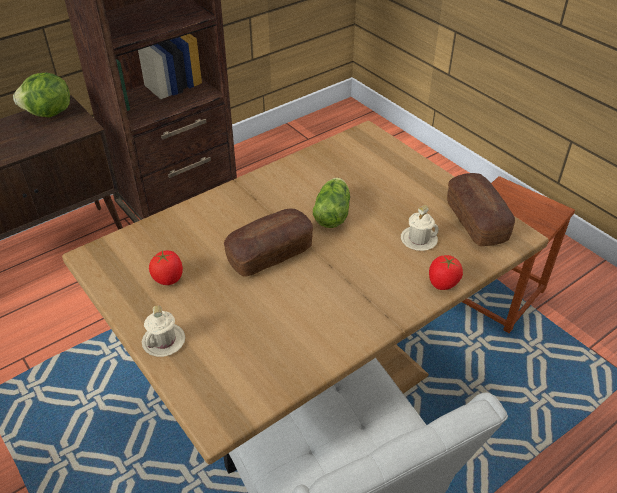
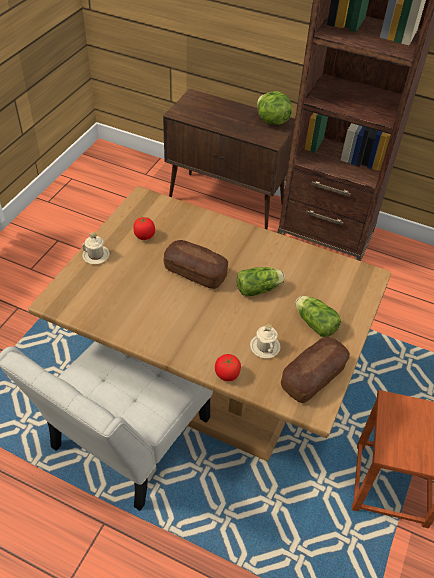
camera: 60 degrees right, 5 degrees up
(405, 193) = (314, 322): none -> lettuce

